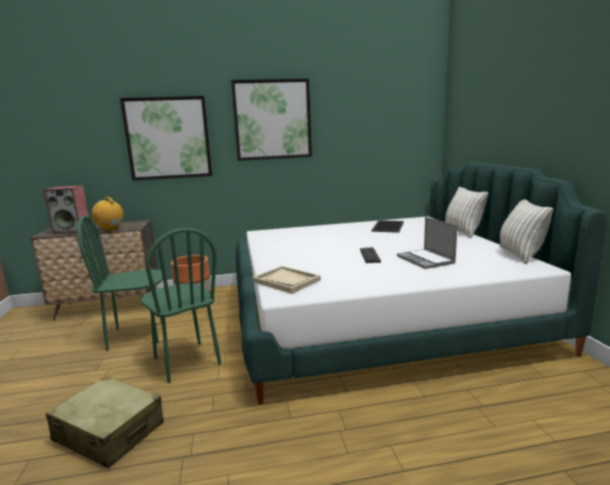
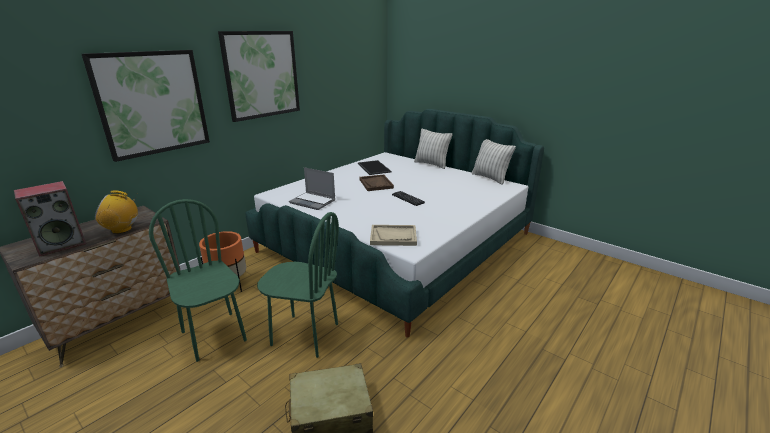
camera: 40 degrees left, 10 degrees up
(136, 336) = (214, 336): green chair -> green chair turned 105 degrees clockwise
(362, 239) = (376, 184): none -> brown tray
(426, 260) = (448, 194): laptop -> laptop (313, 202)

